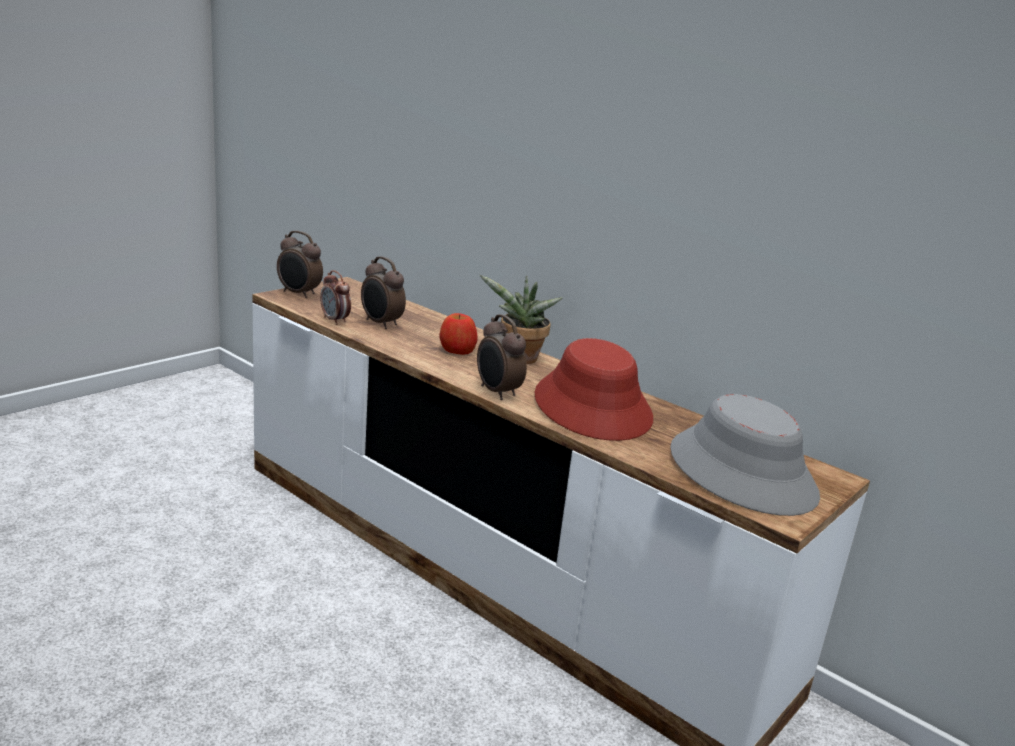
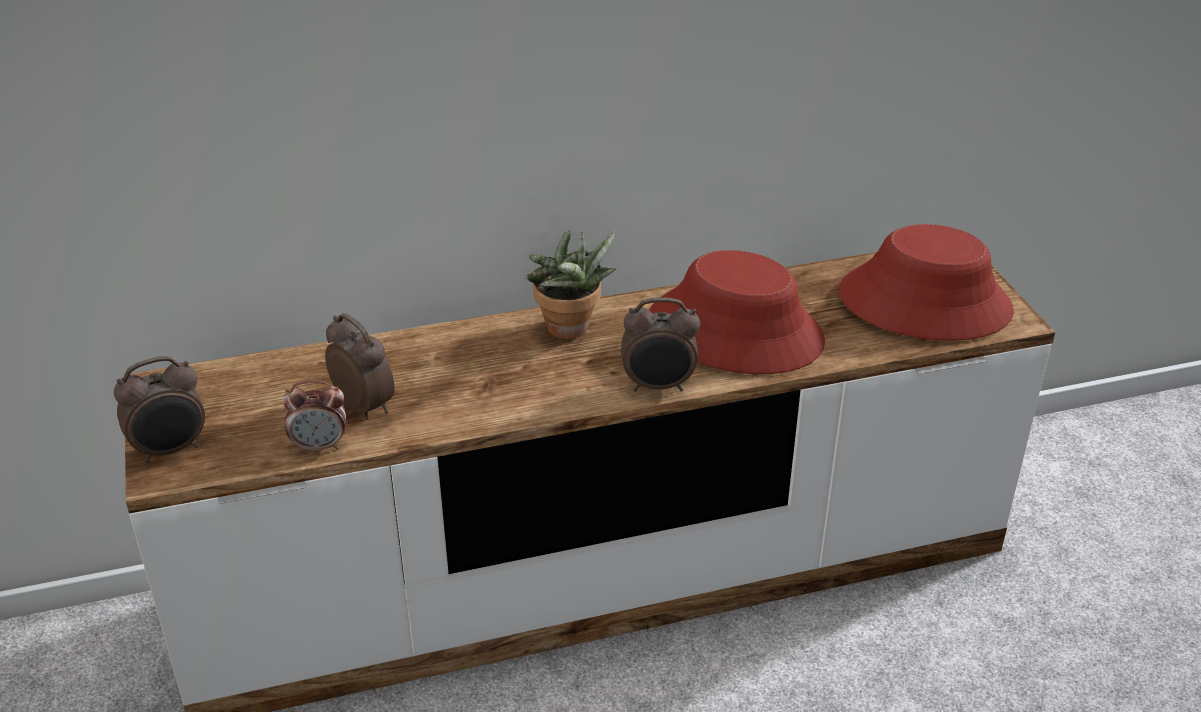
camera: 55 degrees left, 15 degrees up
(381, 324) = (365, 405): alarm clock -> alarm clock turned 120 degrees counterclockwise
(457, 350) = (507, 370): apple -> none
(742, 473) = (924, 302): grey hat -> red hat

